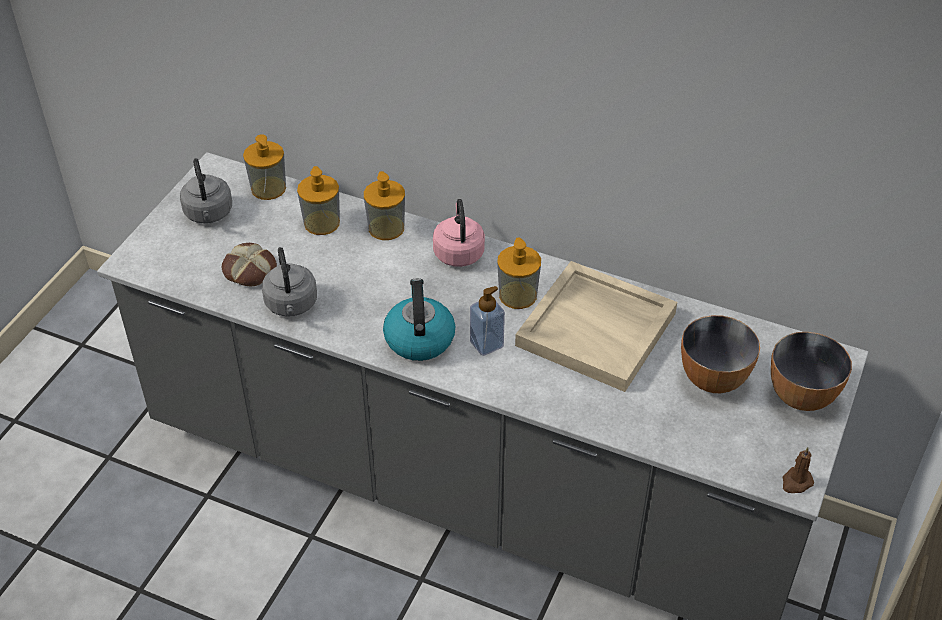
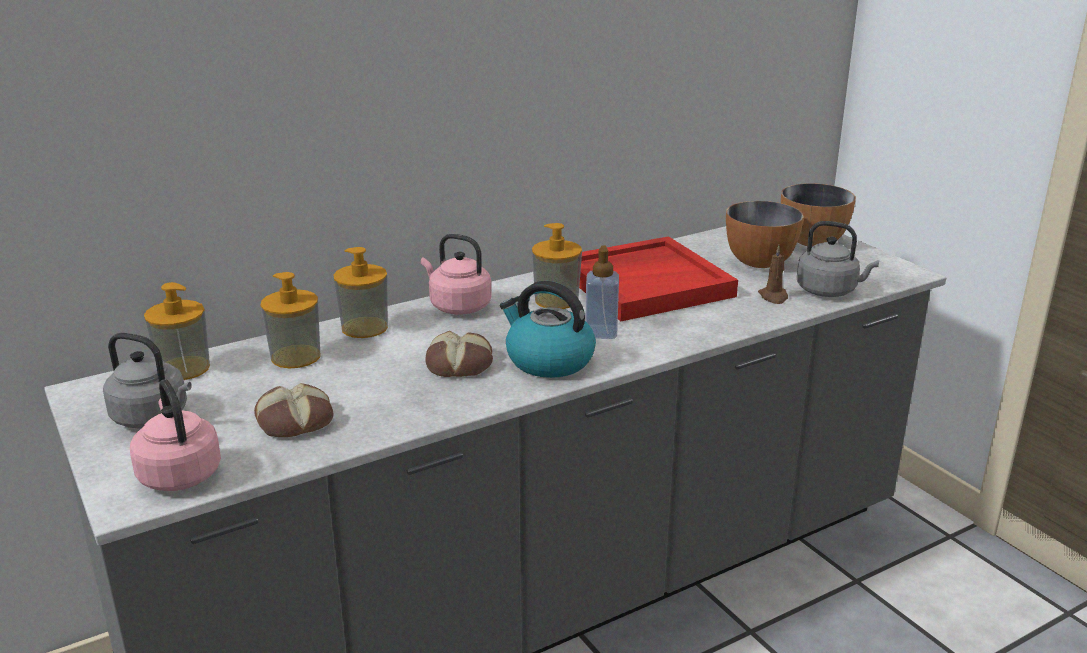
camera: 55 degrees left, 20 degrees down
(165, 261) = (179, 473): none -> pink kettle
(291, 305) = (394, 413): grey kettle -> grey kettle (829, 291)
(377, 299) = (460, 364): none -> bread
(597, 329) = (646, 283): beige tray -> red tray
(796, 482) = (904, 271): brown candle -> brown candle (773, 297)

